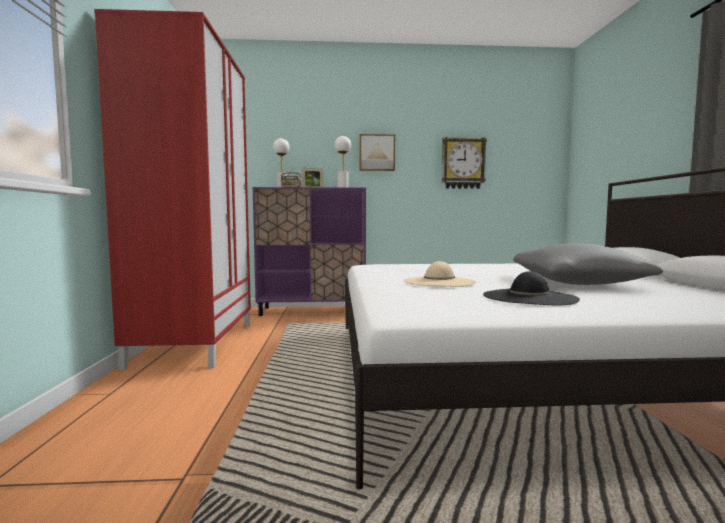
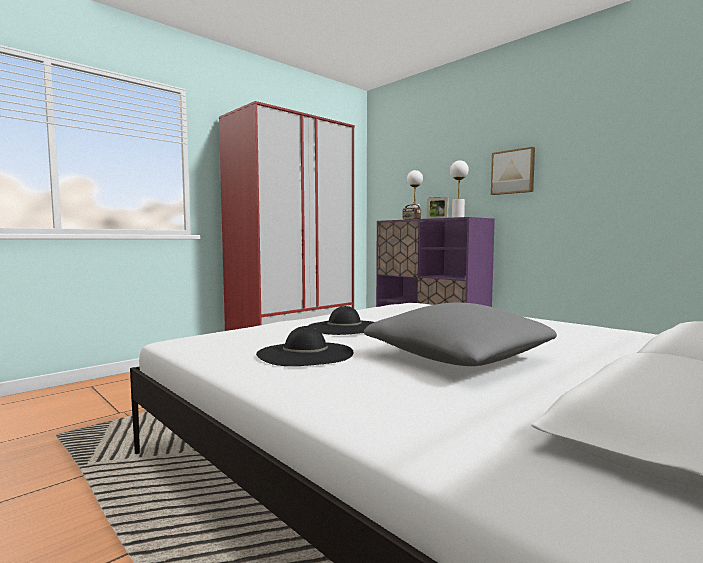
camera: 50 degrees right, 0 degrees up
(439, 282) = (344, 327): beige hat -> black hat
(462, 163) = (634, 172): wall clock -> none

